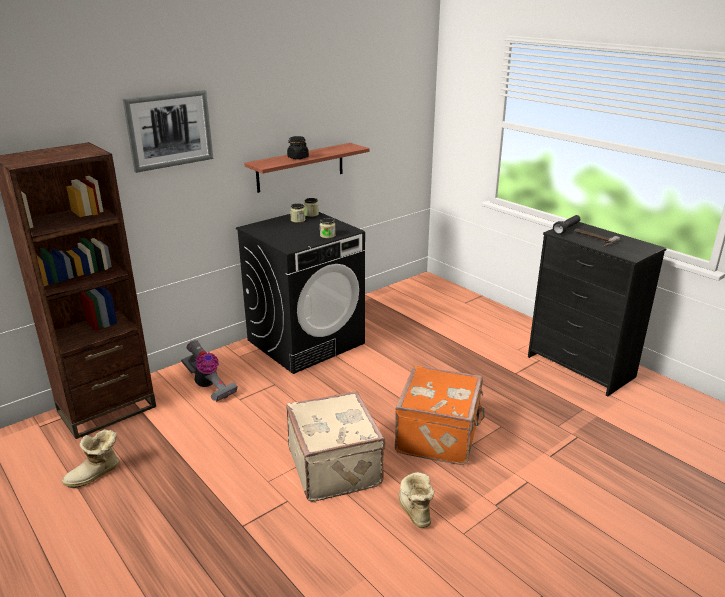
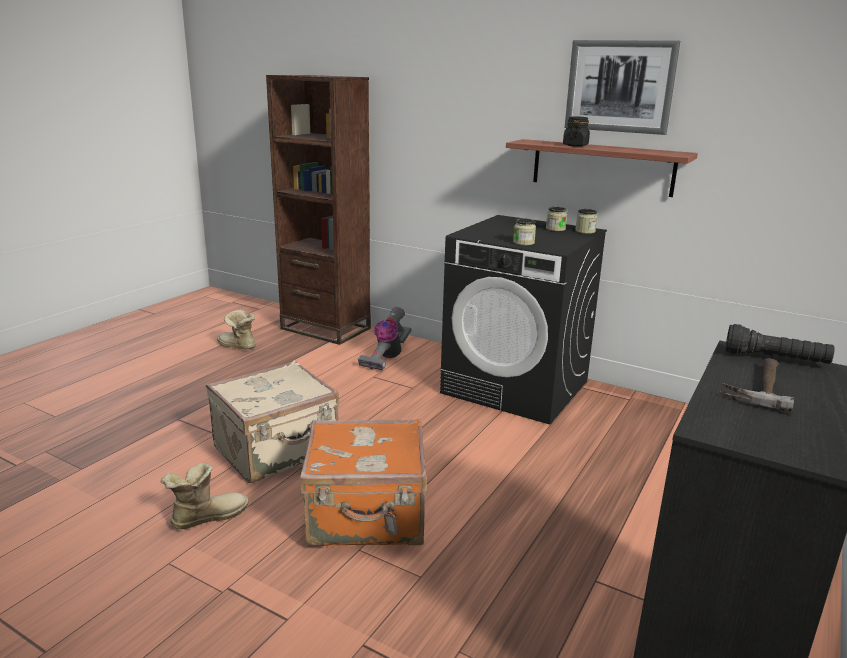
camera: 70 degrees right, 5 degrees down
(169, 130) = (446, 81): picture -> picture (619, 86)

